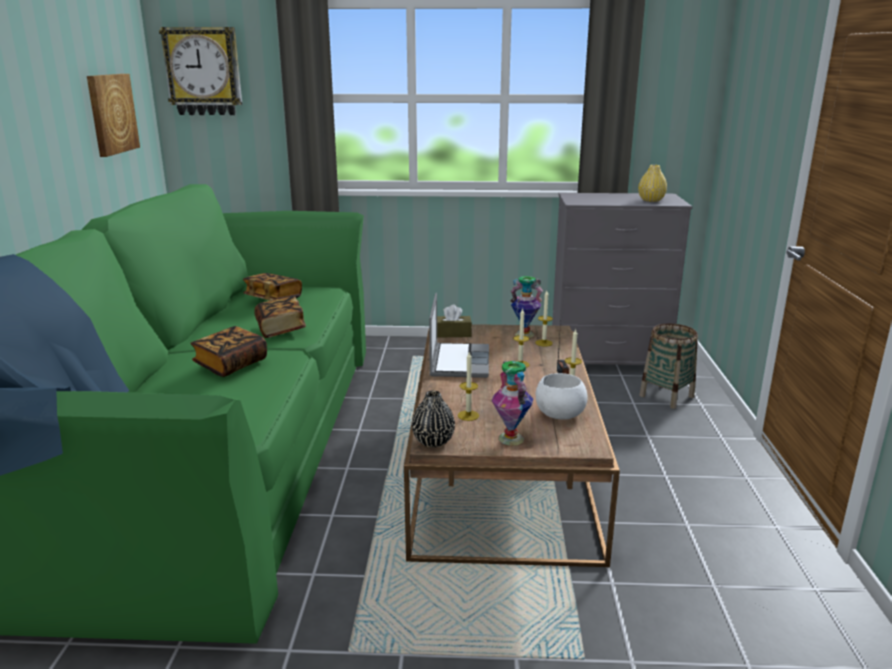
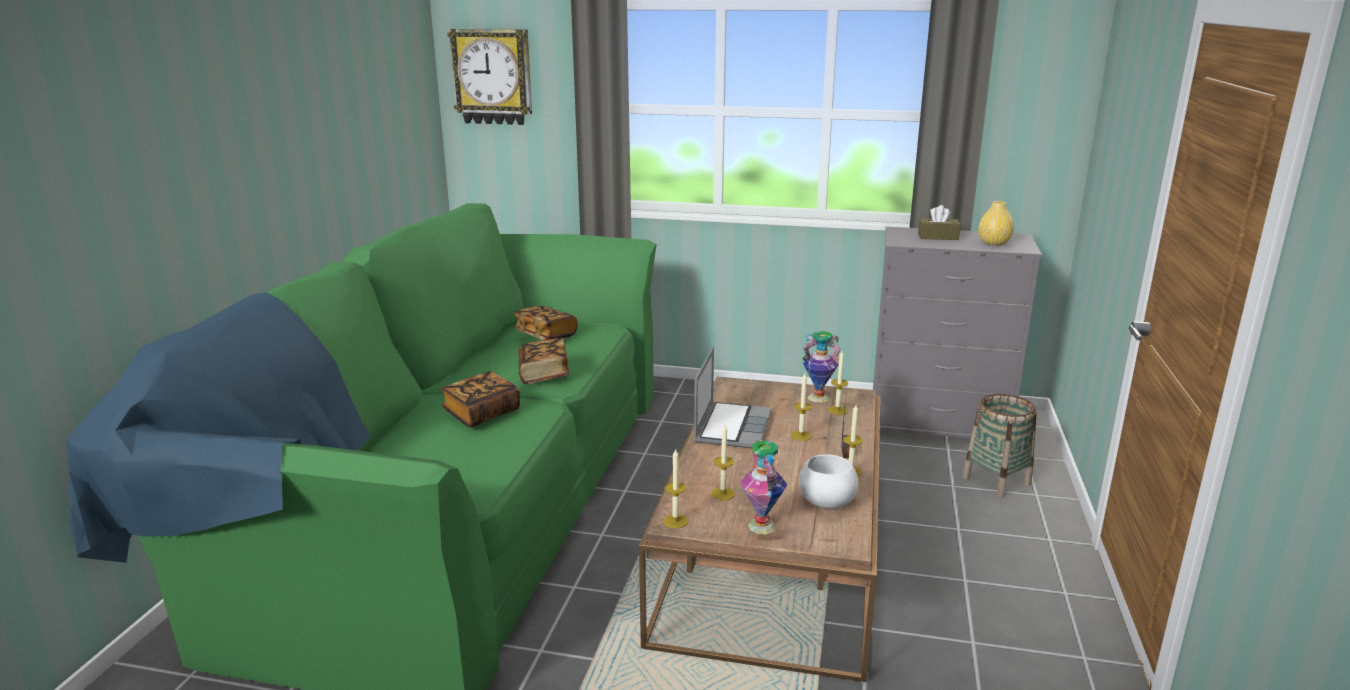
camera: 10 degrees right, 0 degrees up
(111, 114) = (390, 127): picture -> none
(433, 441) = (675, 521): black vase -> candle
(453, 333) = (736, 391): brown tissue box -> brown tissue box (938, 237)

